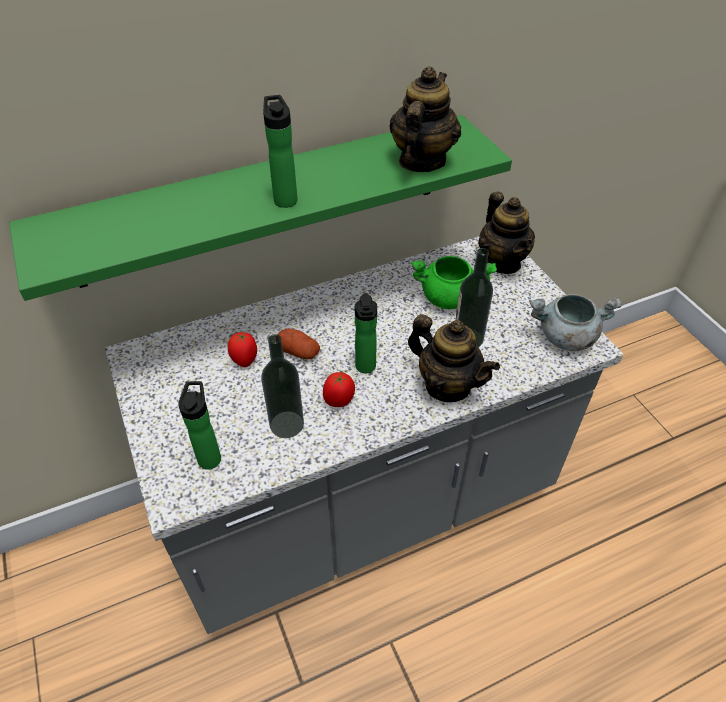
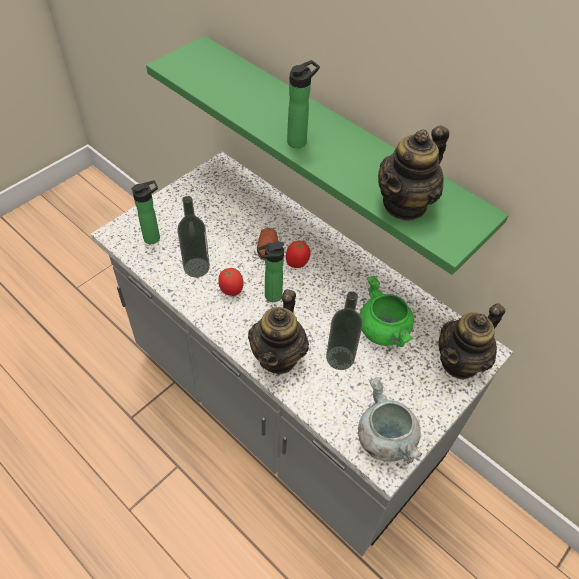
camera: 65 degrees right, 5 degrees up
(244, 360) = (244, 223): tomato -> tomato (297, 263)
(421, 161) = (405, 204): teapot -> teapot turned 135 degrees clockwise

